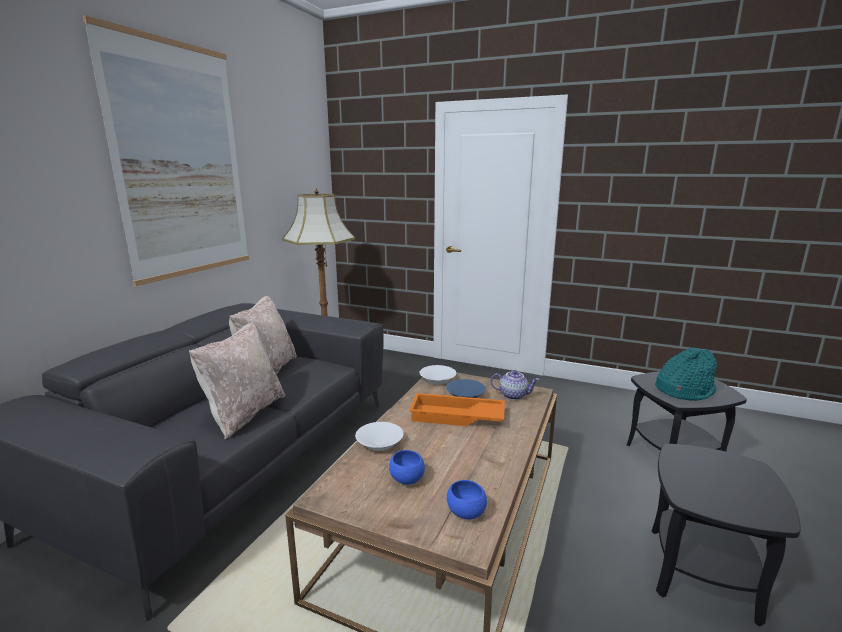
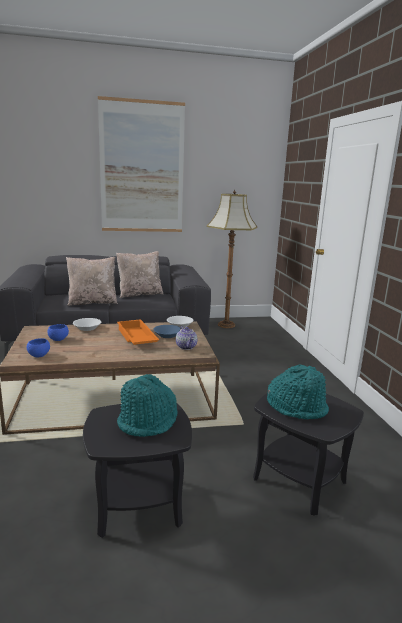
camera: 55 degrees right, 0 degrees up
(712, 472) = (148, 421): none -> turquoise hat

